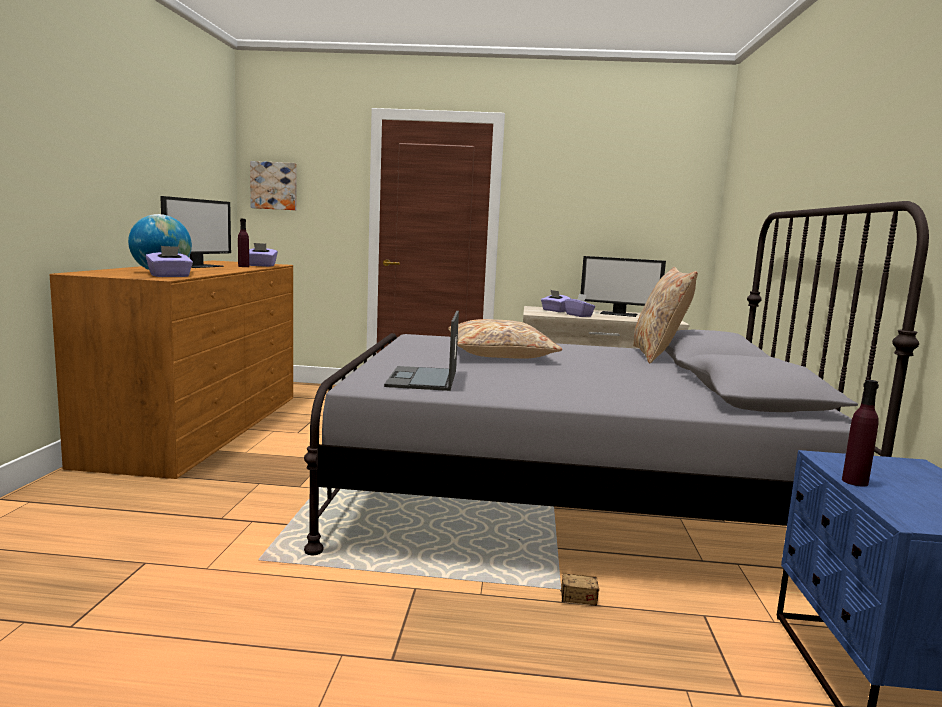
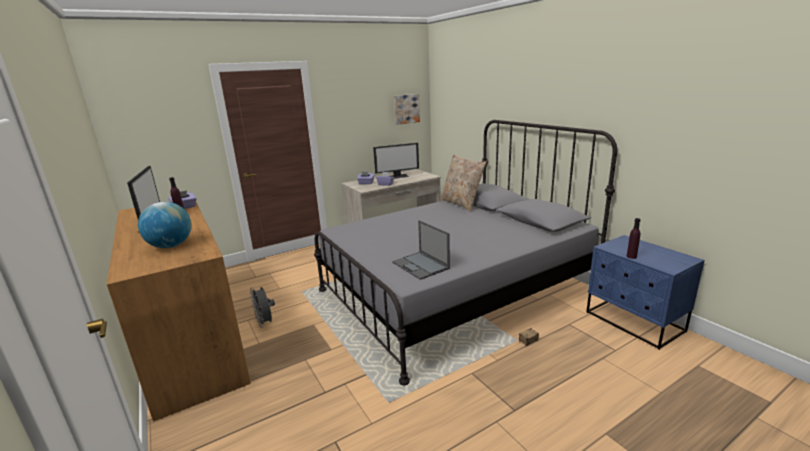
camera: 35 degrees left, 10 degrees up
(170, 276) = (199, 249): purple tissue box -> none
(274, 186) = (136, 134): picture -> picture (406, 109)
(283, 439) = (265, 323): none -> grey fan
(500, 354) = (405, 229): beige pillow -> none

